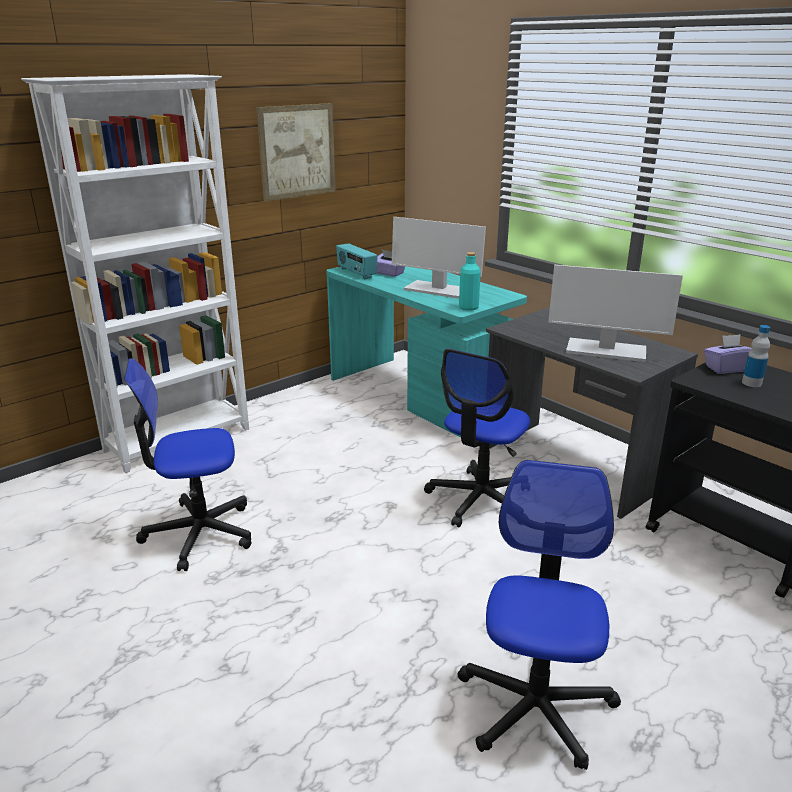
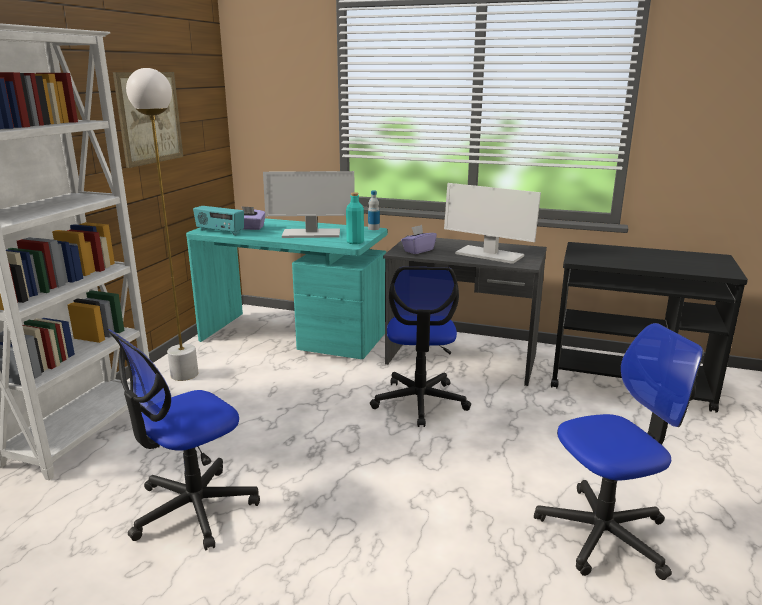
camera: 30 degrees left, 5 degrees down
(292, 410) = (184, 374): none -> white floor lamp
(535, 706) = (604, 534): office chair -> office chair turned 90 degrees clockwise
(605, 350) = (488, 255): monitor -> monitor turned 45 degrees clockwise
(727, 368) = (584, 250): purple tissue box -> purple tissue box (418, 250)
(751, 383) = (610, 255): bottle -> bottle (373, 228)

